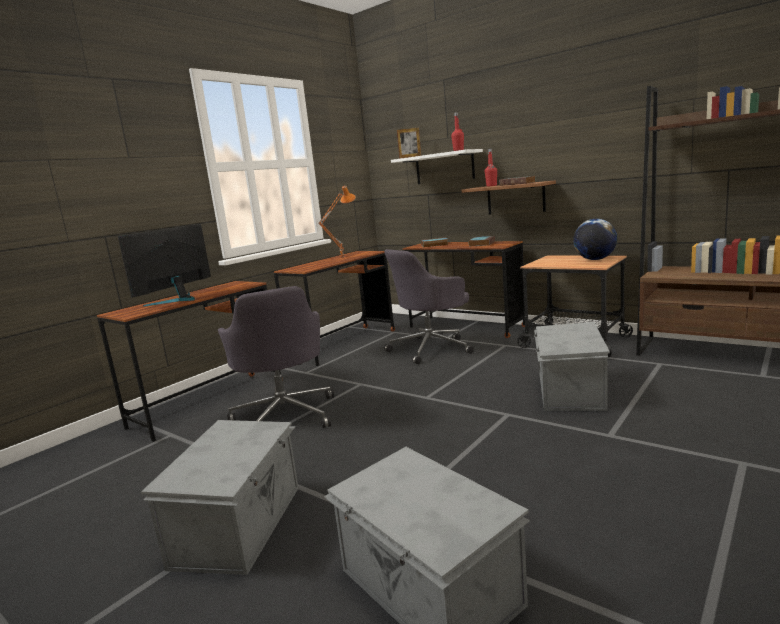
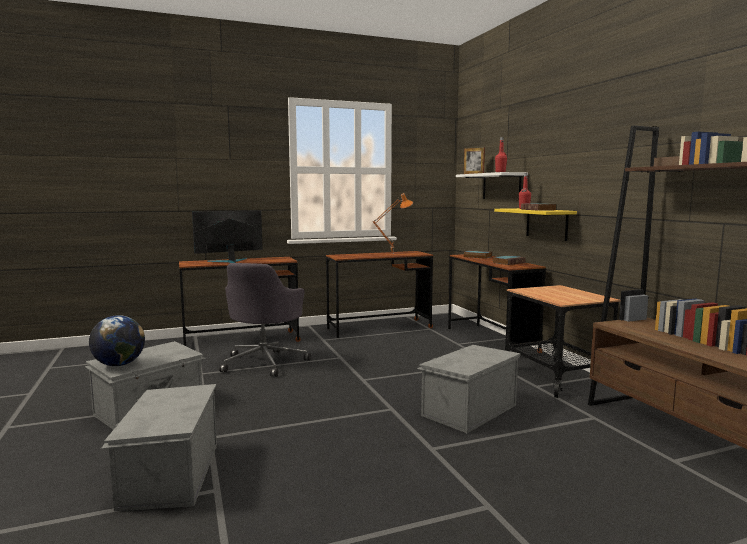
camera: 30 degrees right, 5 degrees down
(431, 348) = (432, 348): grey office chair -> none
(515, 198) = (546, 223): brown shelf -> yellow shelf
(595, 259) = (581, 297): globe -> globe (119, 364)

